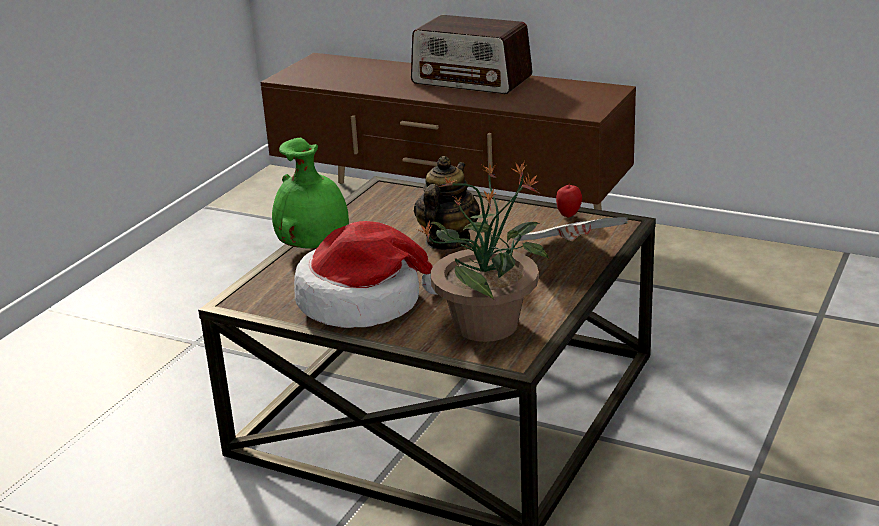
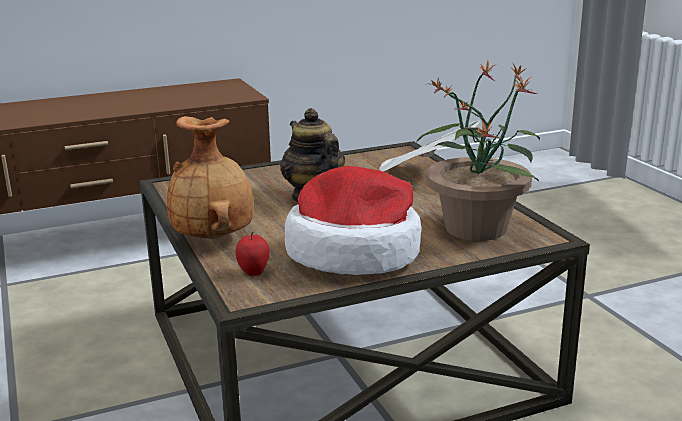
camera: 50 degrees left, 5 degrees down
(315, 247) = (214, 237): green vase -> brown vase
(472, 80) = (99, 100): radio -> none
(569, 214) = (357, 155): apple -> apple (254, 272)

